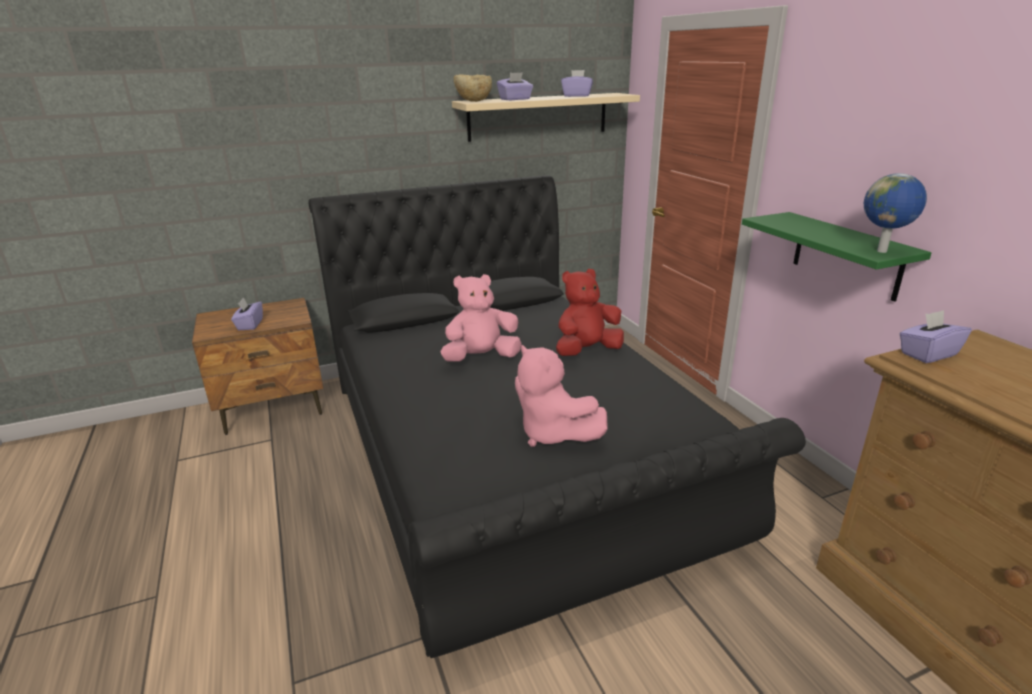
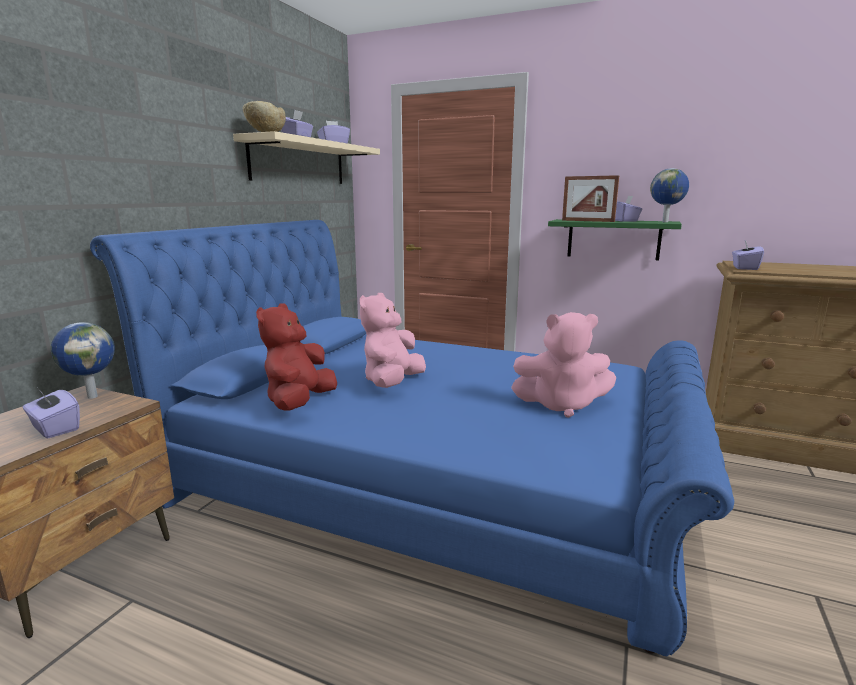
camera: 45 degrees left, 10 degrees down
(293, 307) = (92, 396): none -> globe
(511, 448) = (430, 472): black bed -> blue bed
(587, 351) = (461, 356): red plush toy -> red plush toy (299, 403)
(788, 227) = (587, 221): none -> picture frame
(842, 236) = (625, 221): none -> purple tissue box

